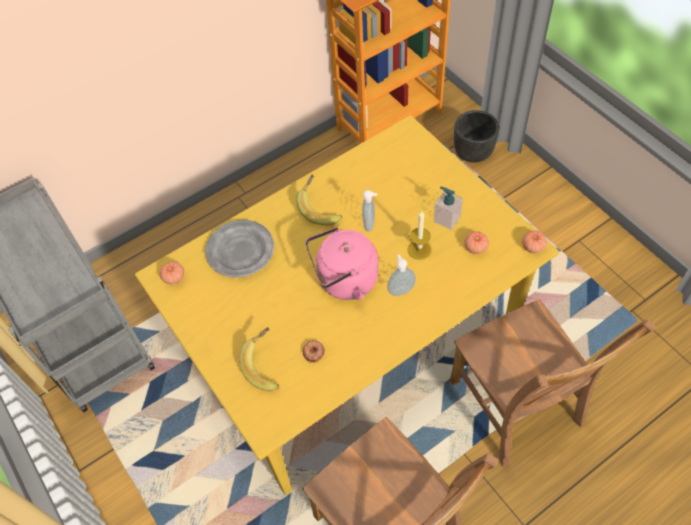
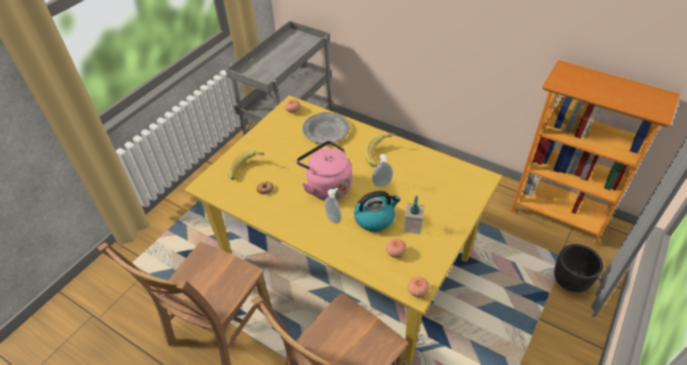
camera: 65 degrees right, 10 degrees down
(419, 249) = (375, 218): candle -> kettle

